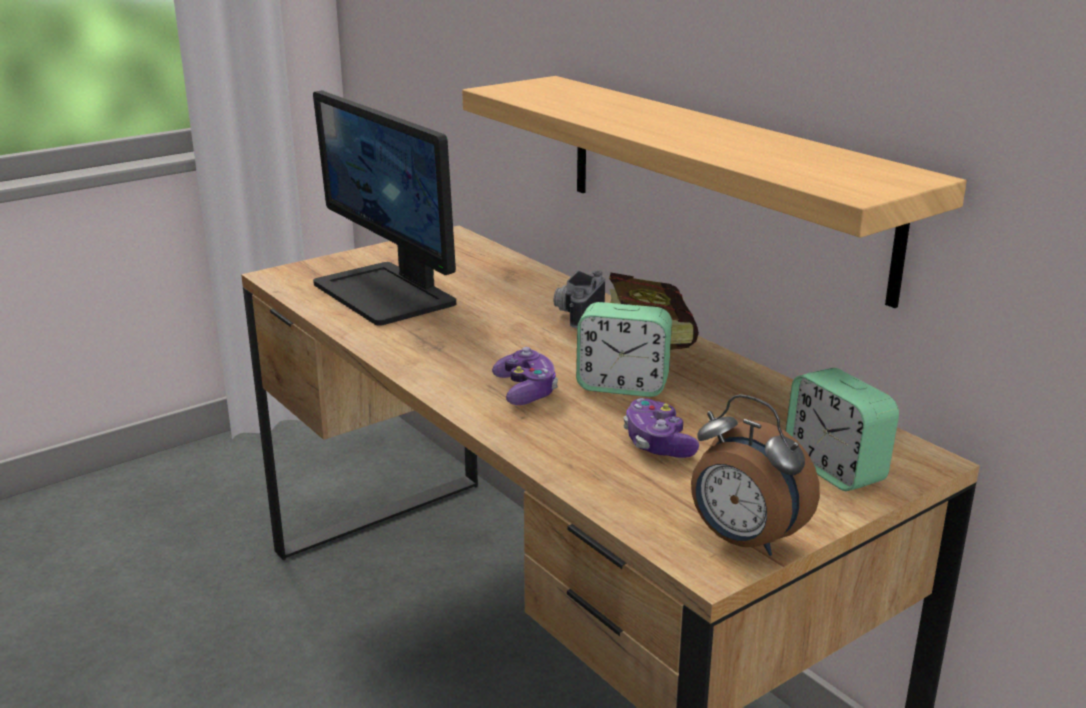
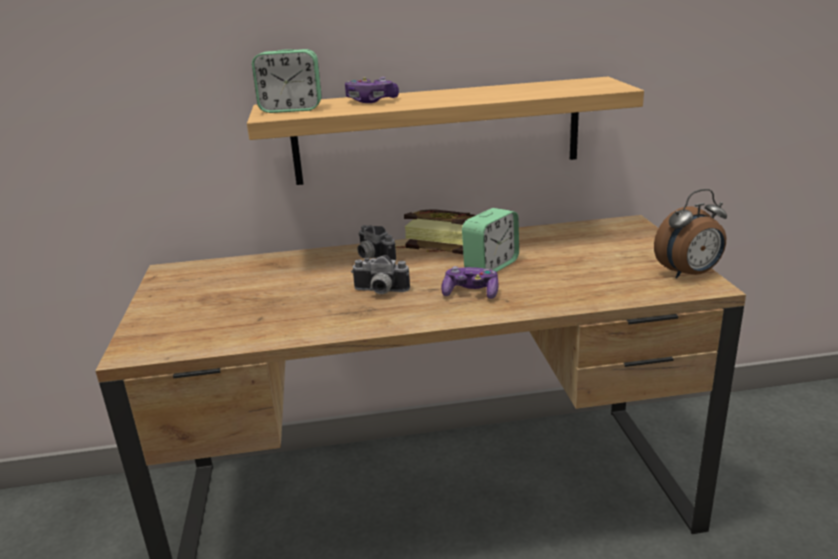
camera: 60 degrees left, 0 degrees up
(387, 293) = (246, 311): monitor -> none
(485, 341) = (380, 292): none -> camera
(658, 443) = (571, 271): game controller -> game controller (371, 101)
(834, 469) = (628, 240): alarm clock -> alarm clock (291, 109)

